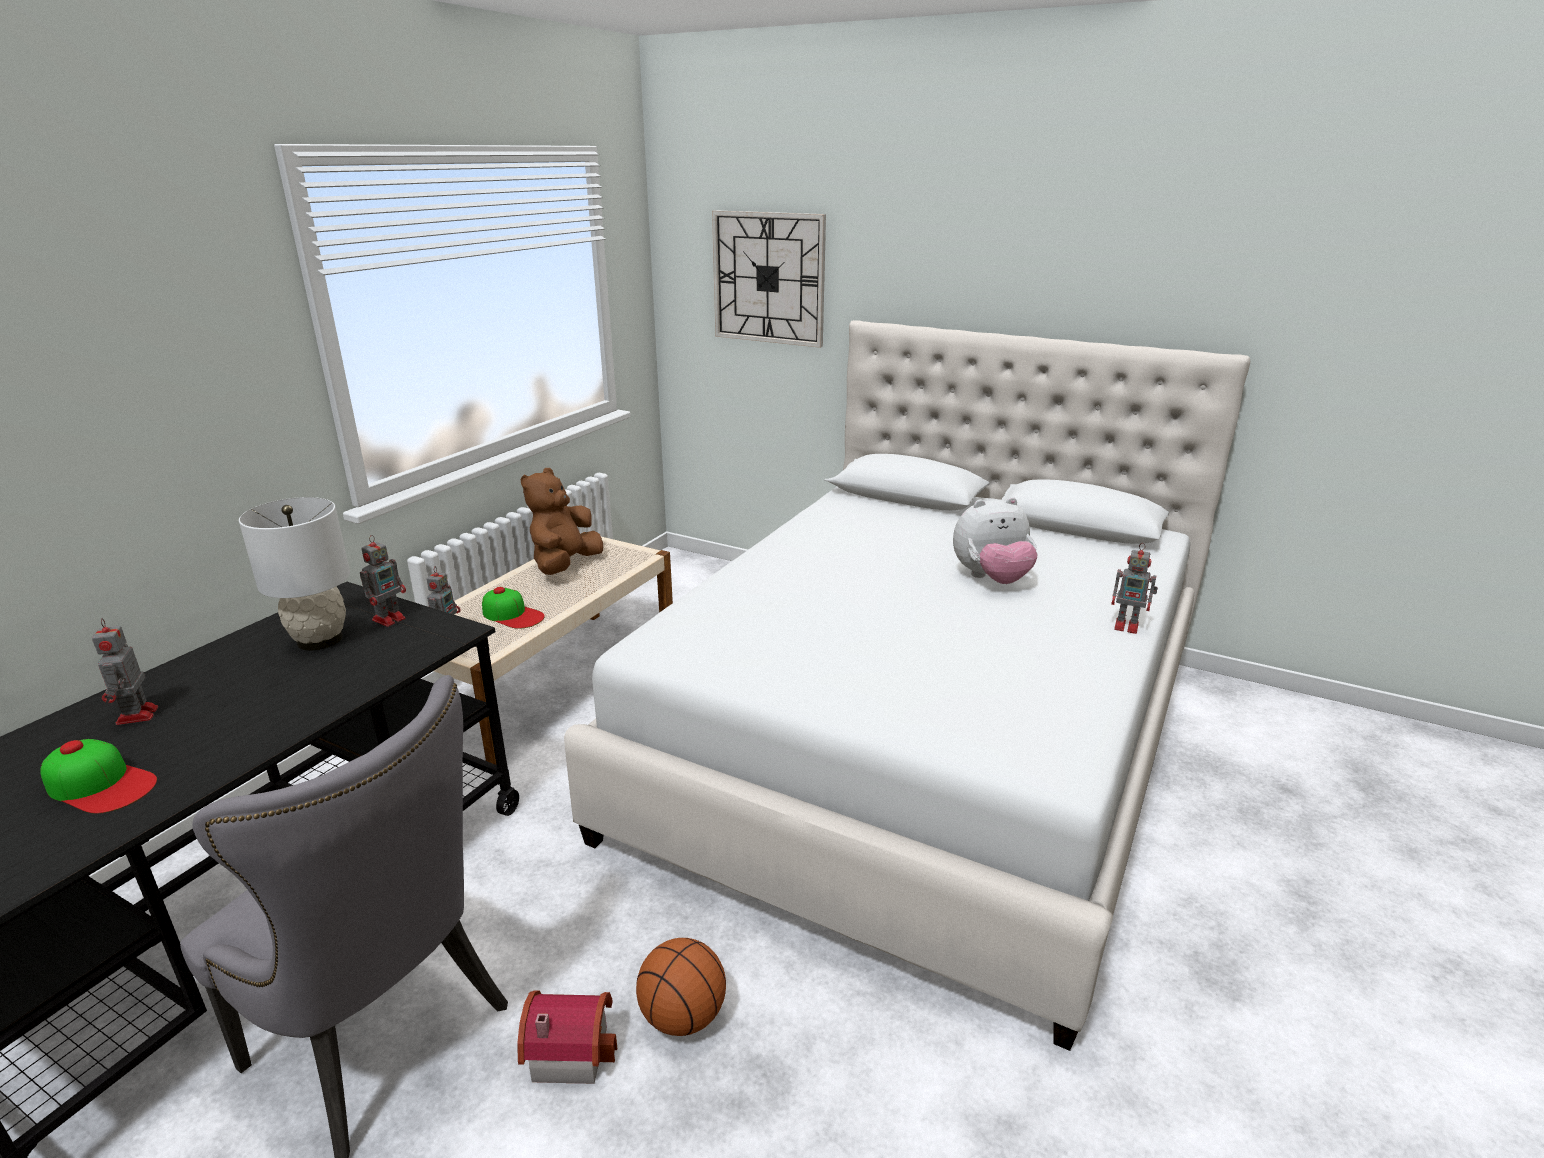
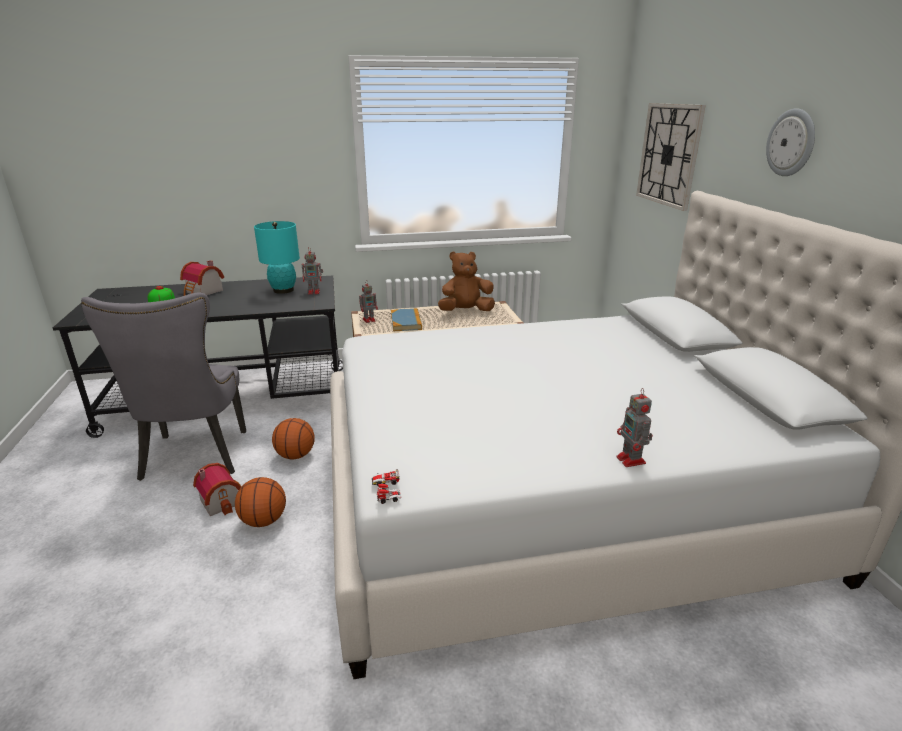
camera: 50 degrees right, 0 degrees up
(136, 716) = (203, 292): toy robot -> toy house
(320, 640) = (283, 290): white table lamp -> turquoise table lamp
(512, 615) = (406, 322): cap -> book
(559, 910) = (295, 455): none -> basketball
(979, 257) = (791, 143): none -> wall clock
(991, 579) = (607, 394): plush toy -> none
(1067, 777) = (386, 490): none -> toy car

